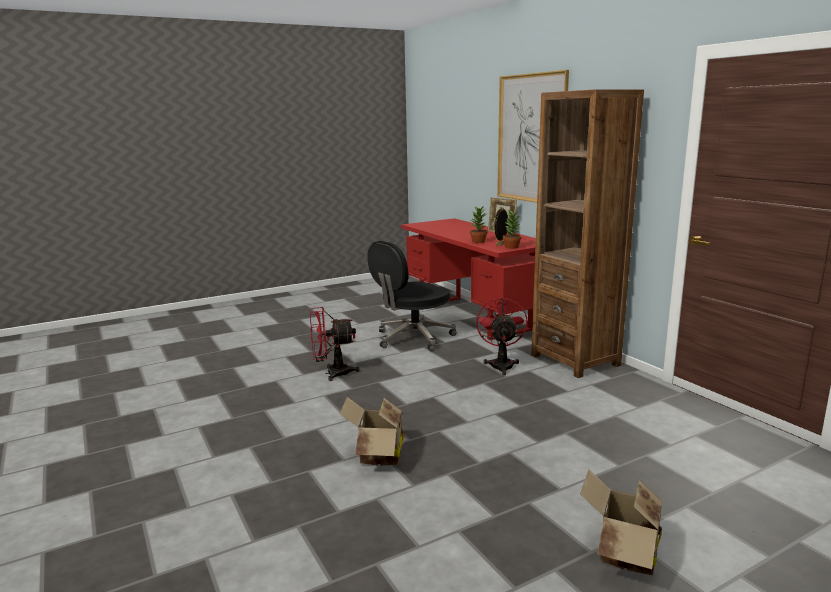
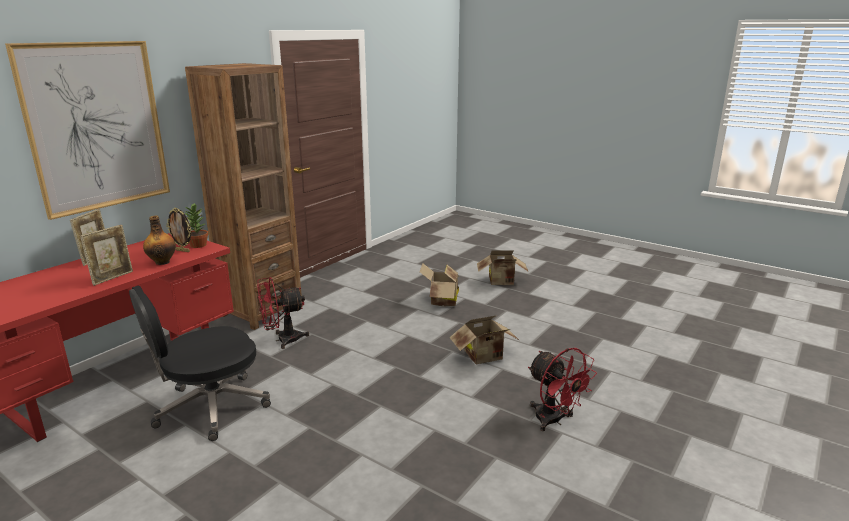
camera: 115 degrees left, 5 degrees up
(332, 373) = (349, 432): red fan -> red fan (554, 421)
(412, 338) = (209, 408): black office chair -> black office chair turned 120 degrees clockwise
(457, 235) = (112, 278): none -> picture frame
(478, 241) = (162, 262): potted plant -> bottle
(556, 465) = (441, 301): none -> cardboard box

